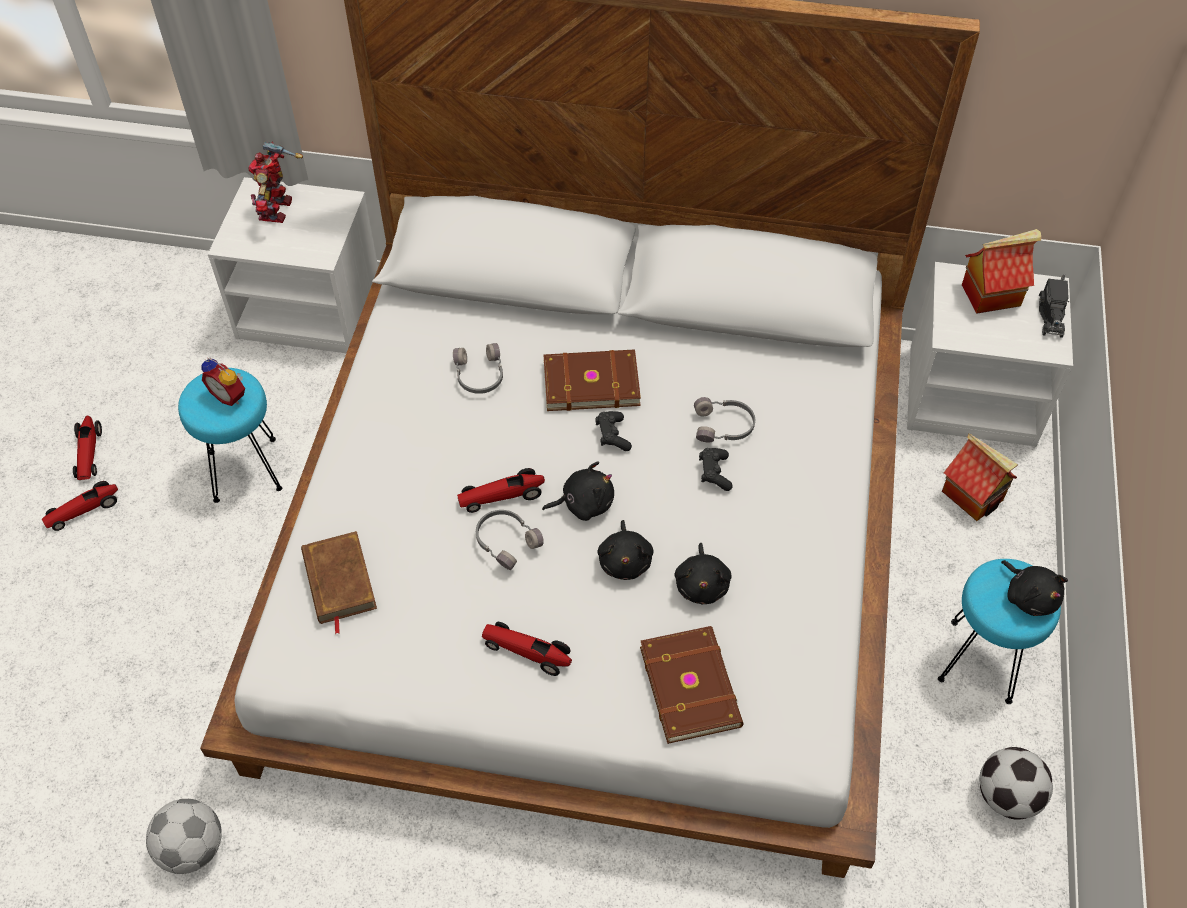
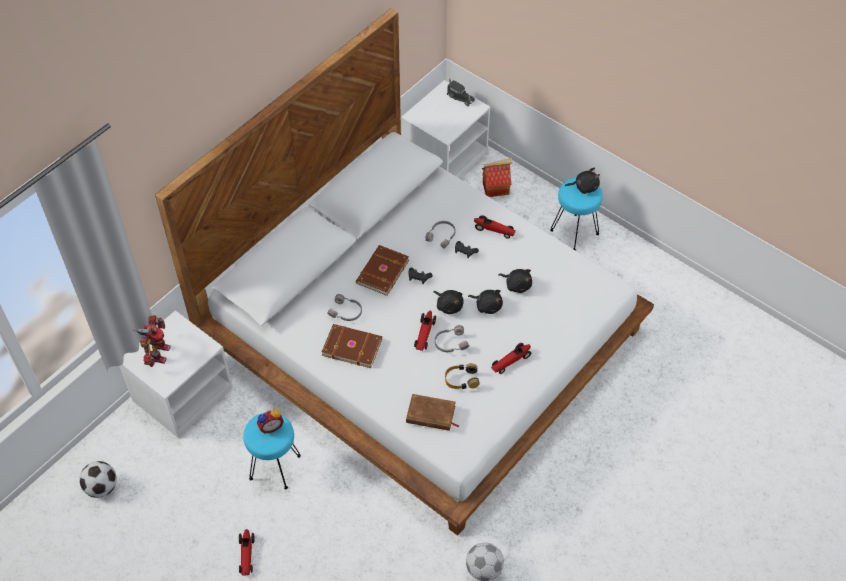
camera: 60 degrees left, 0 degrees up
(88, 453) = (207, 539): toy car -> toy car (494, 230)
(279, 210) = (157, 353): toy robot -> toy robot turned 120 degrees counterclockwise
(437, 592) = (461, 379): none -> headphones
(584, 503) = (449, 305): black plush toy -> black plush toy turned 120 degrees clockwise
(692, 685) = (562, 311): brown book -> brown book (352, 346)
(991, 294) = (434, 109): toy house -> none
(1007, 796) = (636, 258): football -> football (102, 487)

